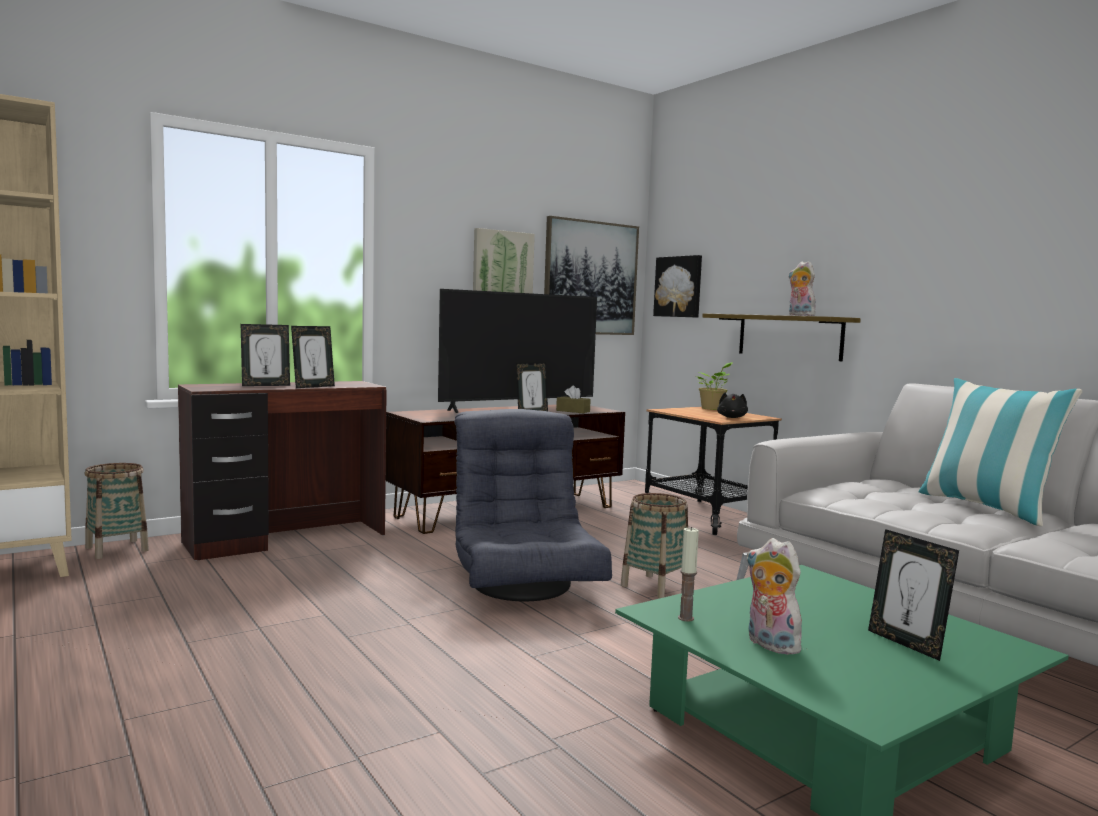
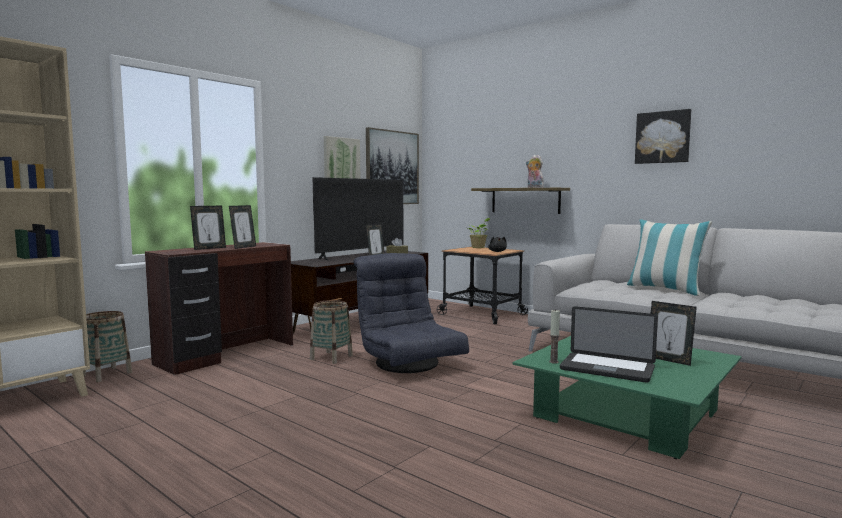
camera: 15 degrees left, 0 degrees up
(654, 586) = (484, 355): basket -> basket (331, 358)
(679, 286) = (447, 172): picture -> picture (663, 137)
(769, 644) = (607, 369): plush toy -> laptop

